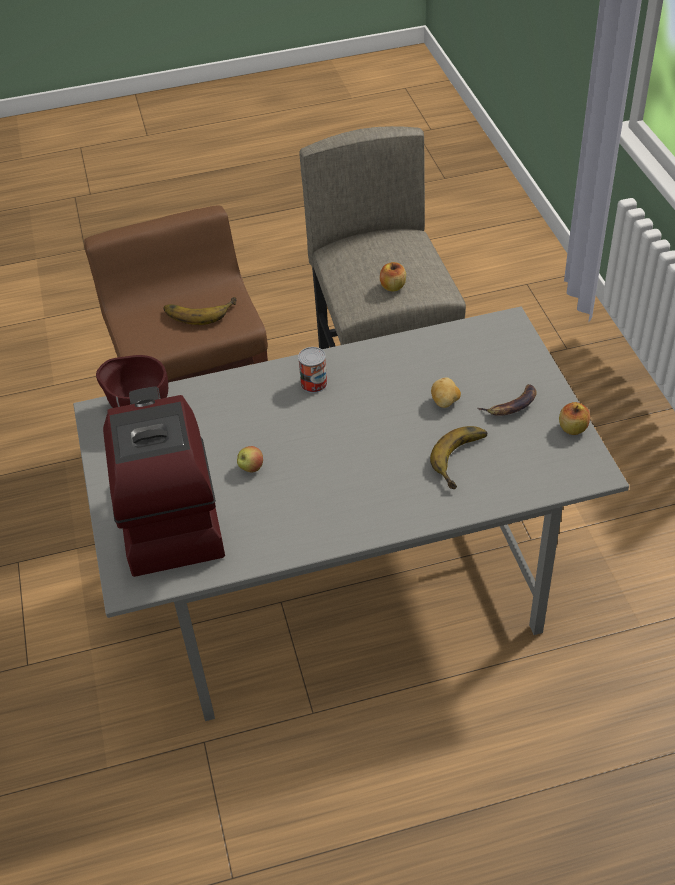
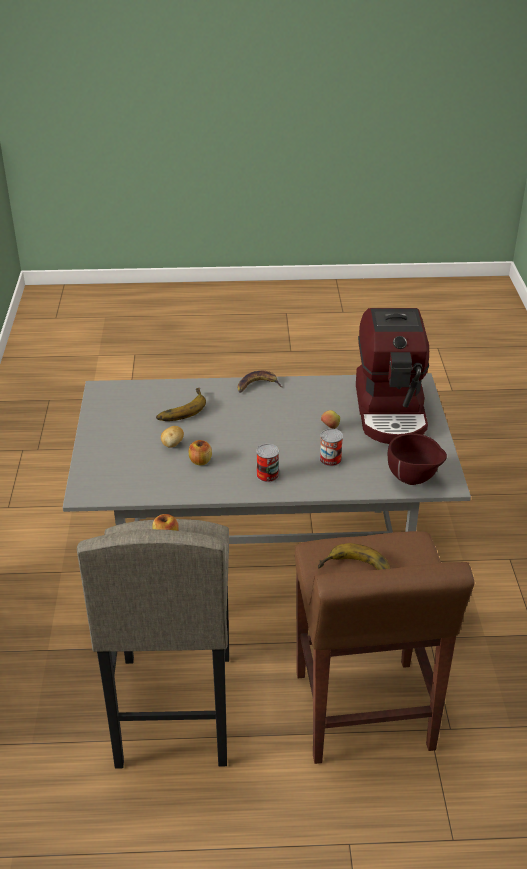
camera: 170 degrees left, 10 degrees down
(243, 419) = (330, 459): none -> can
(511, 406) = (126, 434): banana -> banana (258, 385)
(572, 428) = (95, 414): apple -> apple (200, 461)

